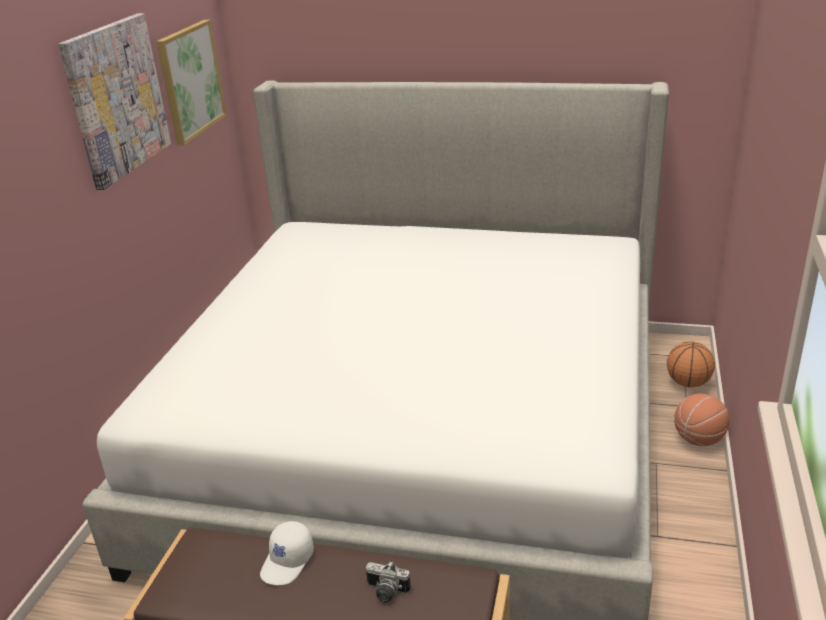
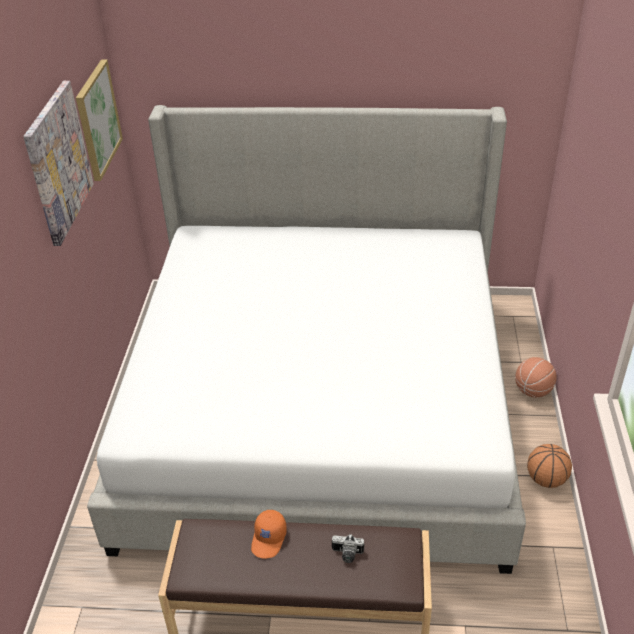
camera: 10 degrees left, 10 degrees up
(288, 562) = (269, 539): white cap -> orange cap
(688, 383) = (519, 341): basketball -> basketball (546, 479)

